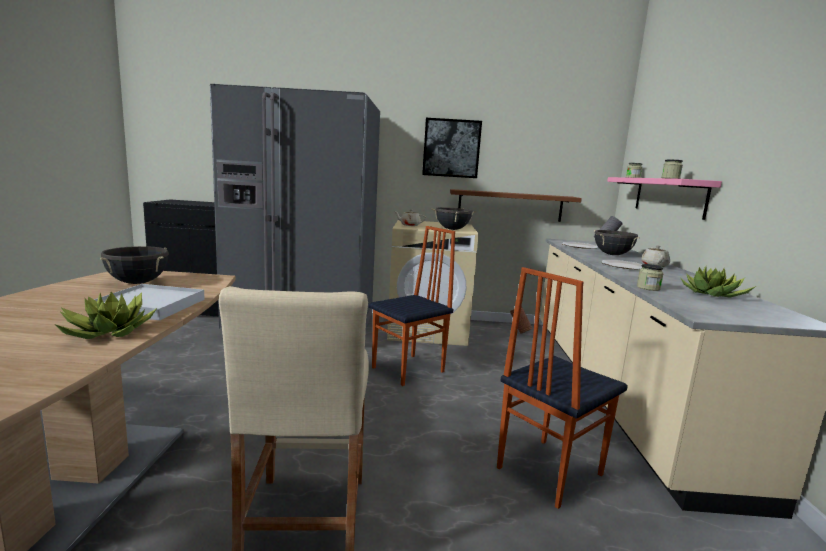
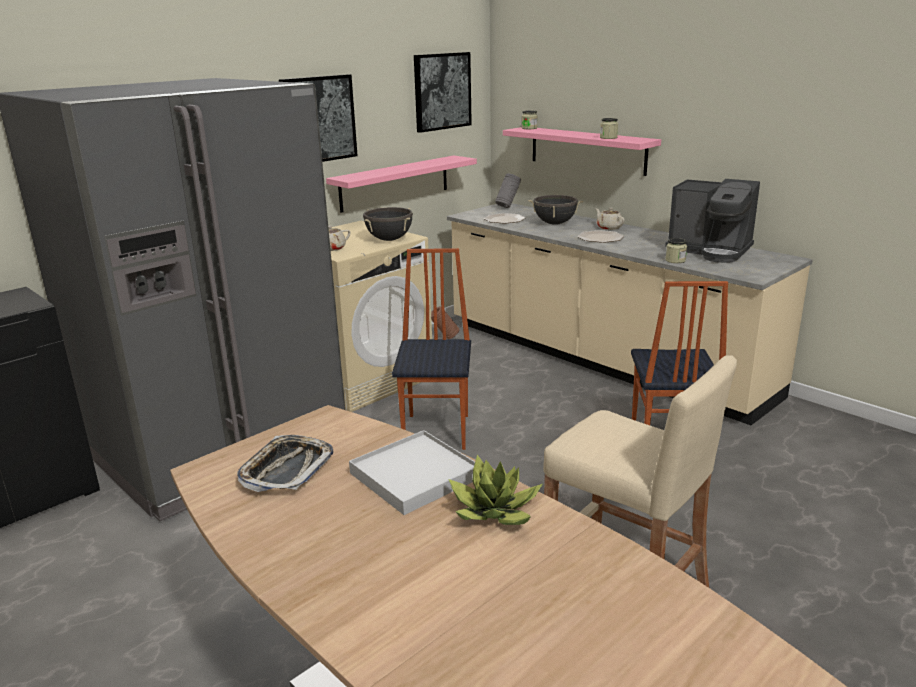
camera: 45 degrees left, 10 degrees up
(138, 283) = (286, 469): black cooking pot -> tray
(510, 205) = (395, 183): brown shelf -> pink shelf
(569, 145) = (442, 91): none -> picture
(713, 294) = (710, 251): potted plant -> coffee machine

